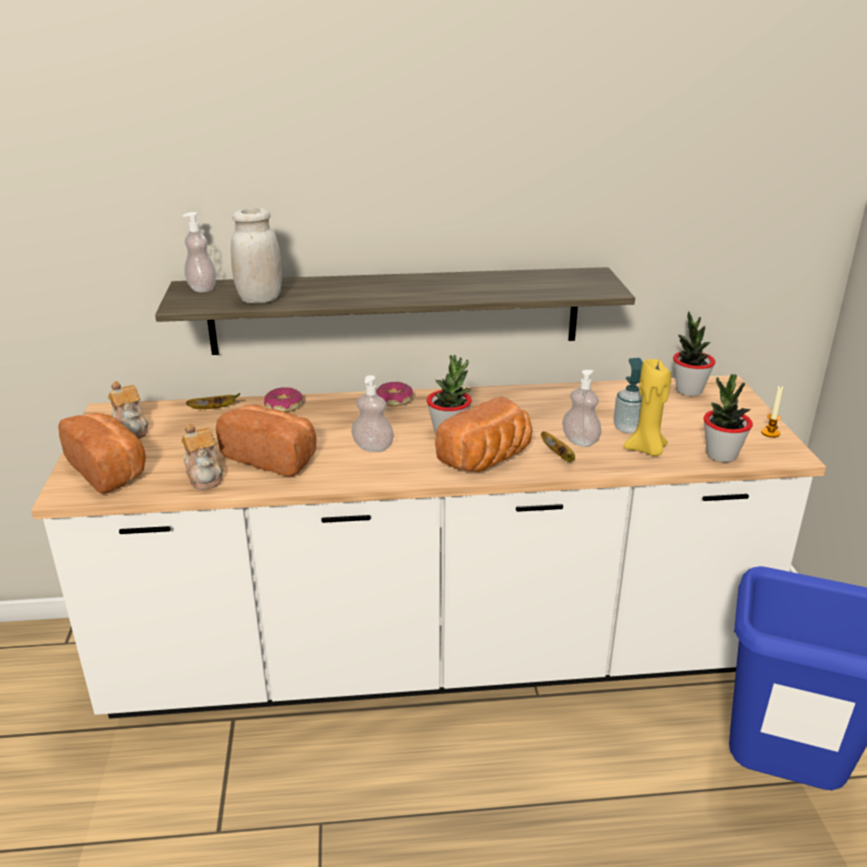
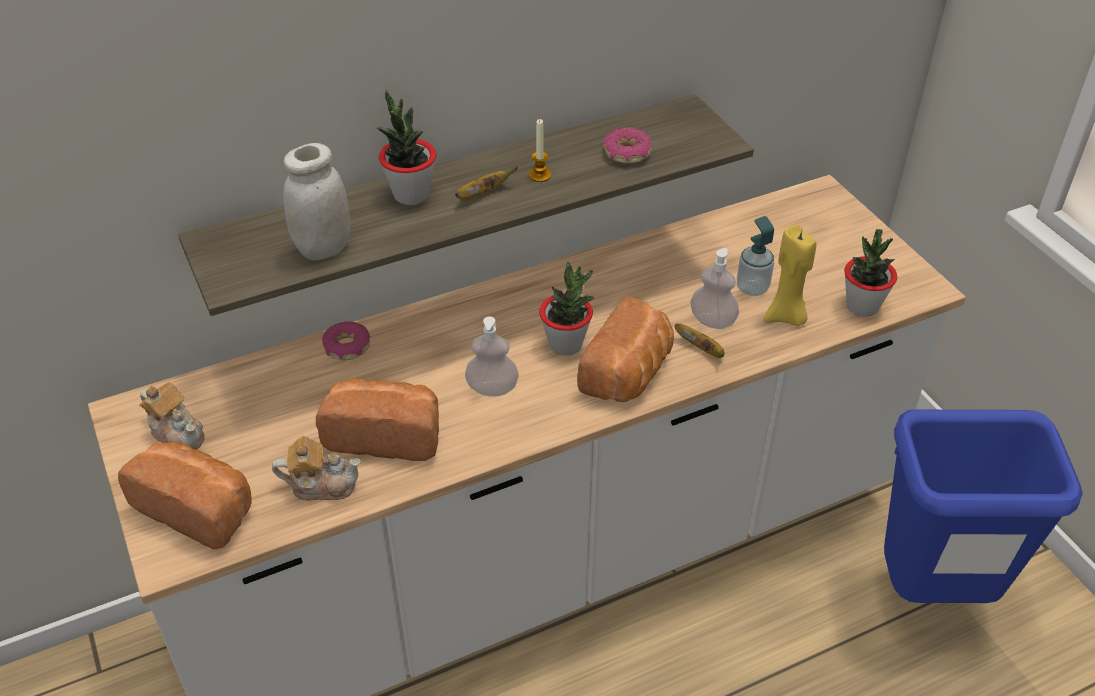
camera: 20 degrees left, 15 degrees up
(202, 289) = (233, 242): soap dispenser -> none
(205, 475) = (321, 485): teapot -> teapot turned 45 degrees counterclockwise
(214, 409) = (262, 373): banana -> banana (483, 194)
(394, 400) = (474, 305): donut -> donut (626, 153)
(688, 390) = (790, 212): potted plant -> potted plant (411, 195)
(770, 433) = (896, 260): candle -> candle (540, 175)

